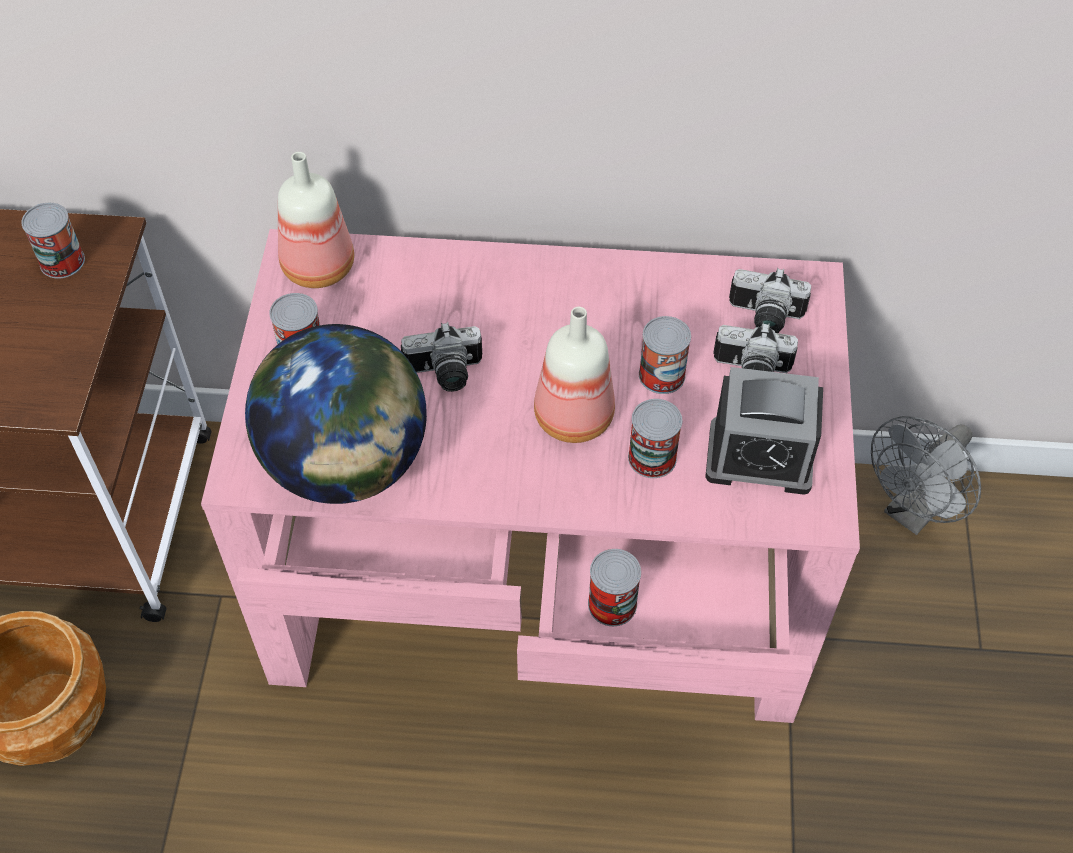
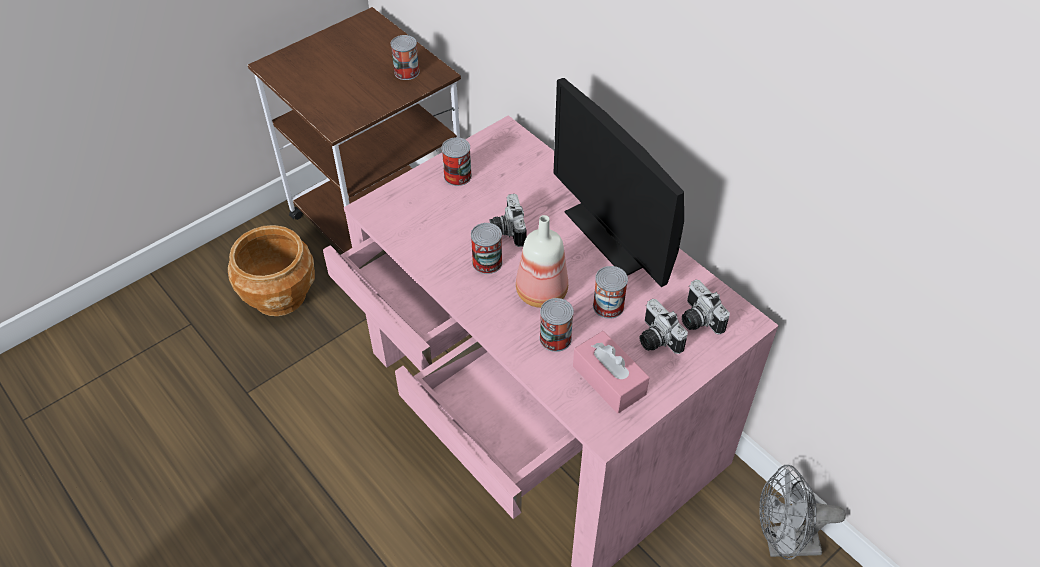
camera: 45 degrees right, 5 degrees down
(317, 268) = (507, 145): bottle -> none
(347, 463) = (418, 235): globe -> none
(445, 374) = (506, 230): camera -> camera turned 45 degrees clockwise
(568, 289) = (612, 234): none -> monitor
(612, 604) = (476, 397): can -> can (487, 262)
(759, 457) = (609, 380): alarm clock -> pink tissue box

